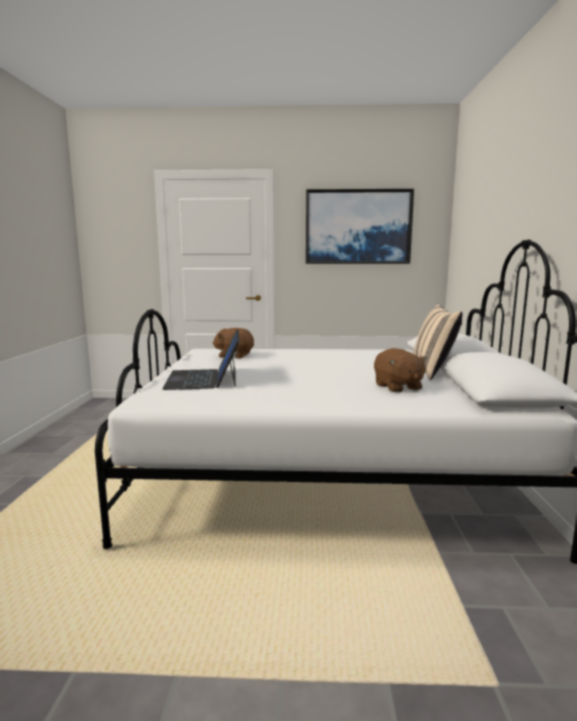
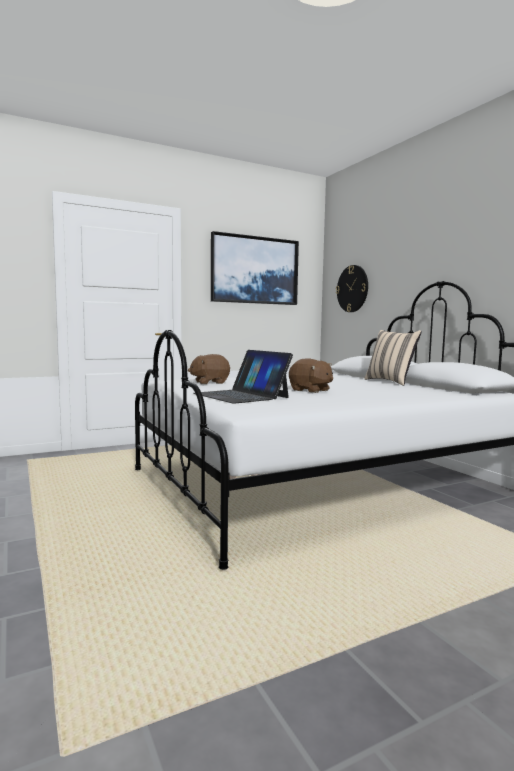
camera: 30 degrees left, 5 degrees down
(398, 387) = (397, 389): brown plush toy -> brown plush toy (310, 390)
(468, 244) = (352, 288): none -> wall clock

